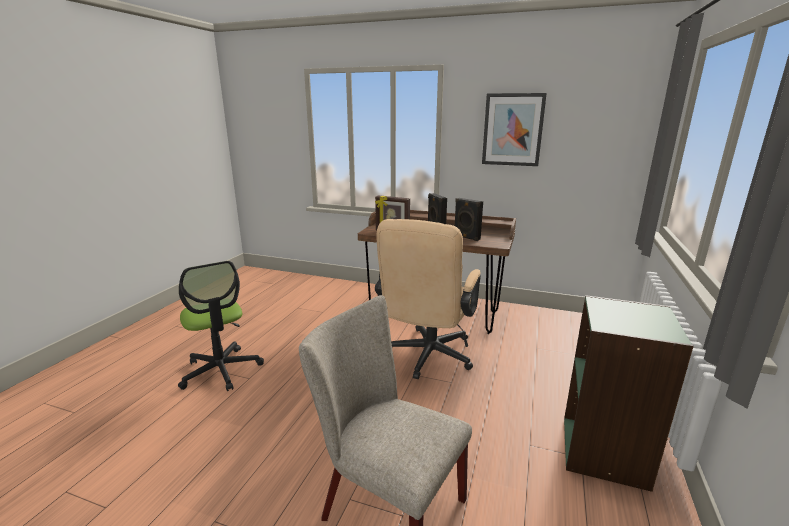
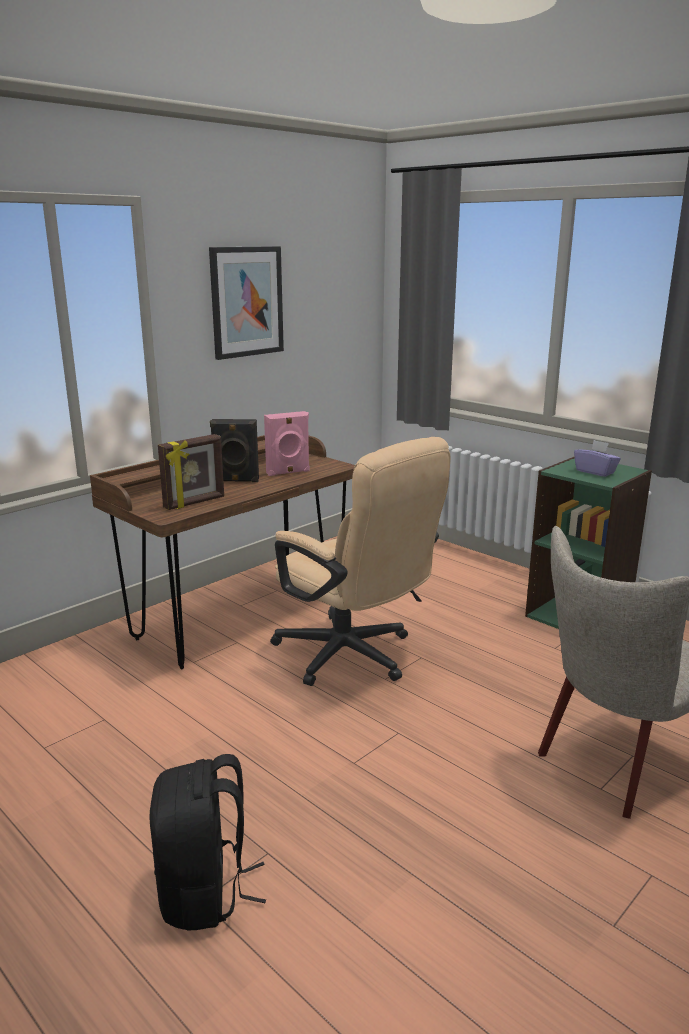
camera: 65 degrees left, 0 degrees up
(221, 370) = (205, 893): office chair -> black backpack
(466, 238) = (288, 472): black speaker -> pink speaker
(627, 318) = (595, 472): none -> purple tissue box

